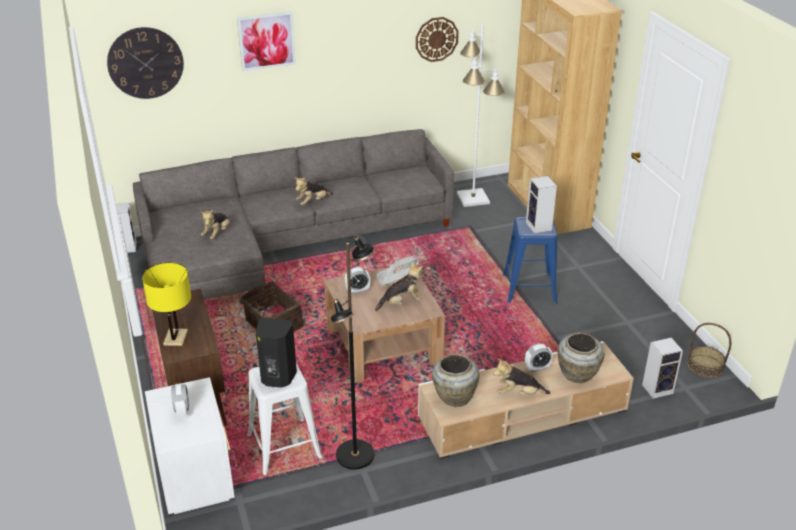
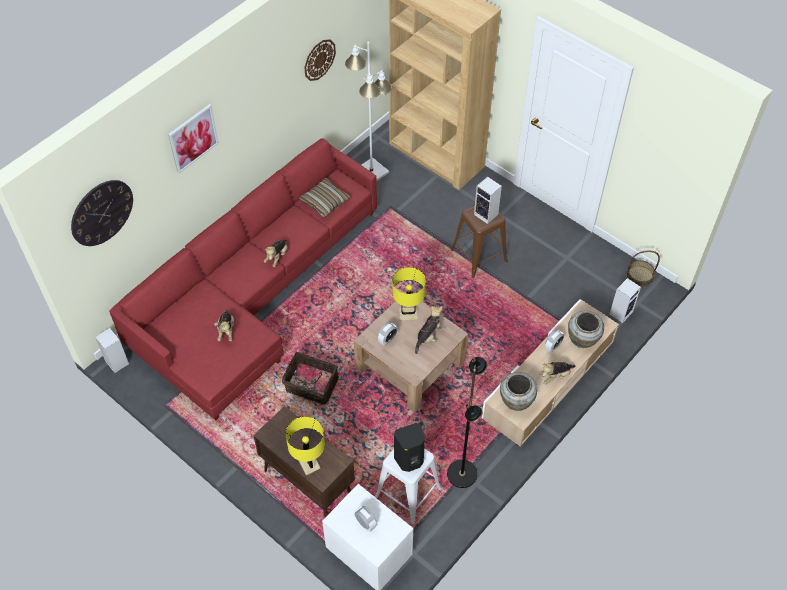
camera: 30 degrees left, 20 degrees up
(284, 242) = (251, 294): grey sofa -> red sofa
(393, 181) = (325, 201): none -> pillow
(396, 280) = (408, 314): newspaper -> yellow table lamp
(529, 288) = (479, 256): blue stool -> brown stool

